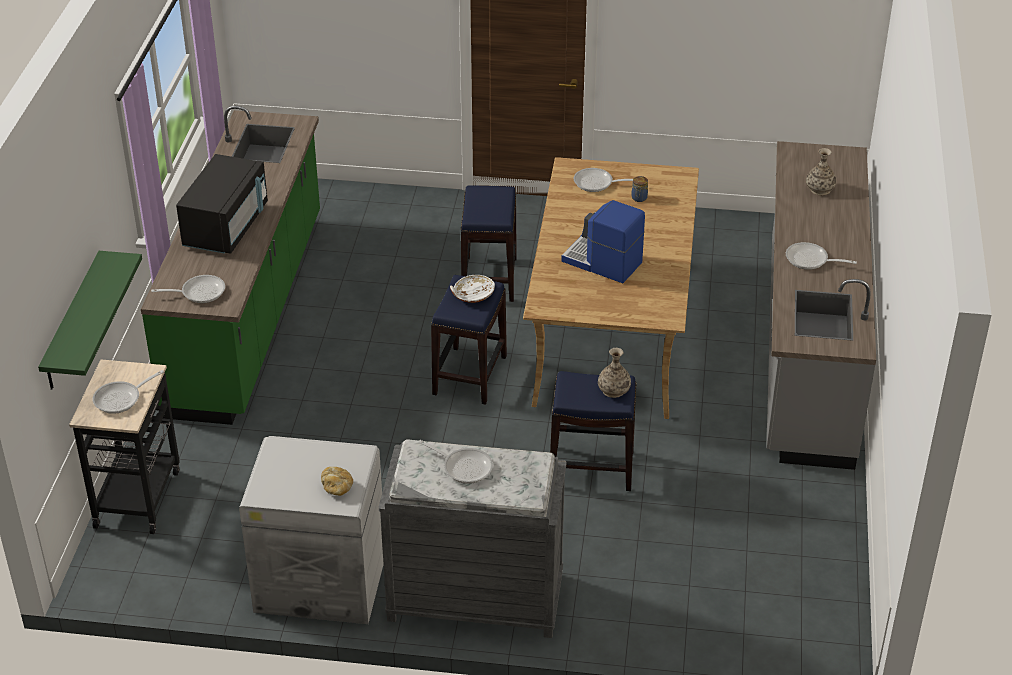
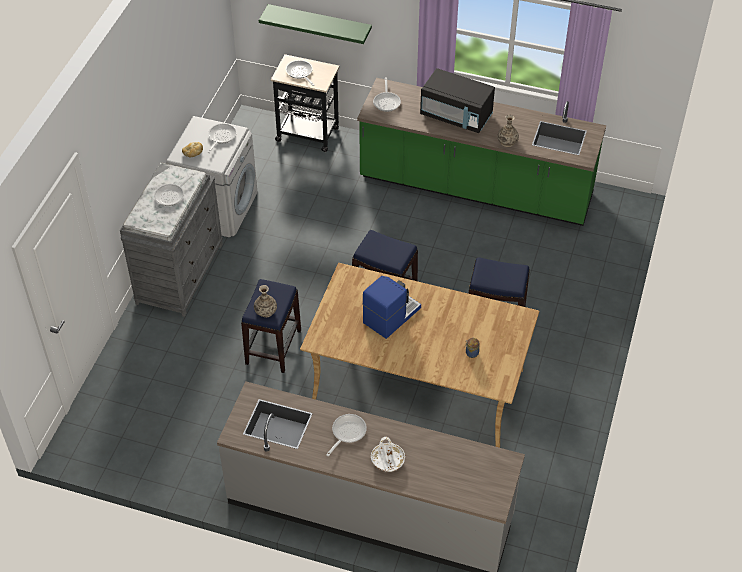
camera: 100 degrees right, 10 degrees up
(473, 295) = (388, 252): white bowl -> white bowl (387, 460)
(597, 183) = (496, 330): frying pan -> frying pan (221, 137)
(820, 189) = (444, 466): vase -> vase (507, 141)

